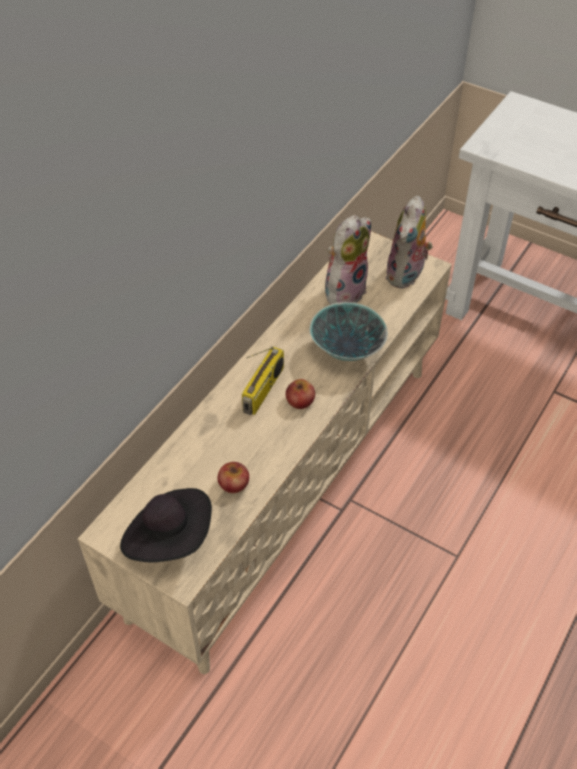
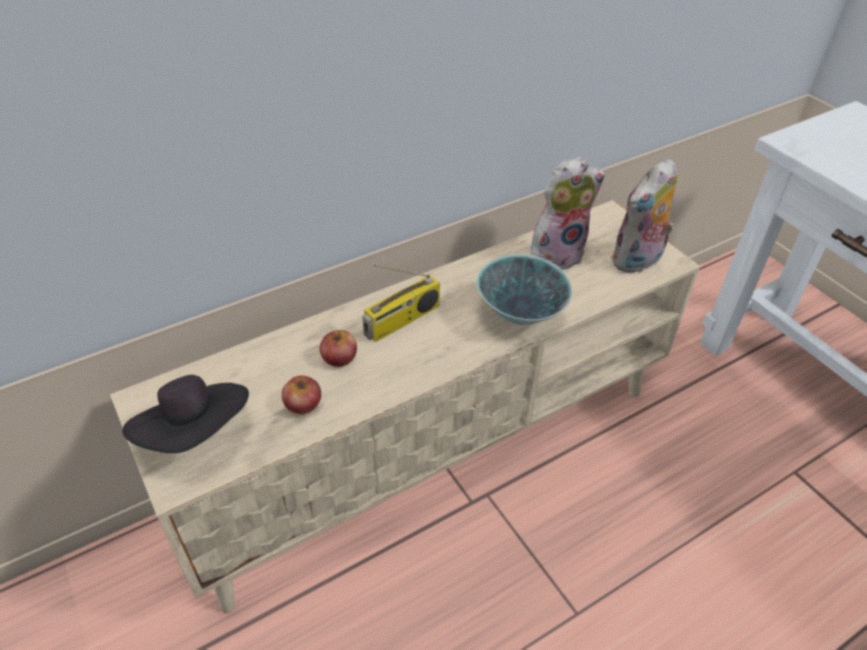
camera: 25 degrees right, 5 degrees down
(300, 400) = (434, 345): apple -> apple (339, 357)

